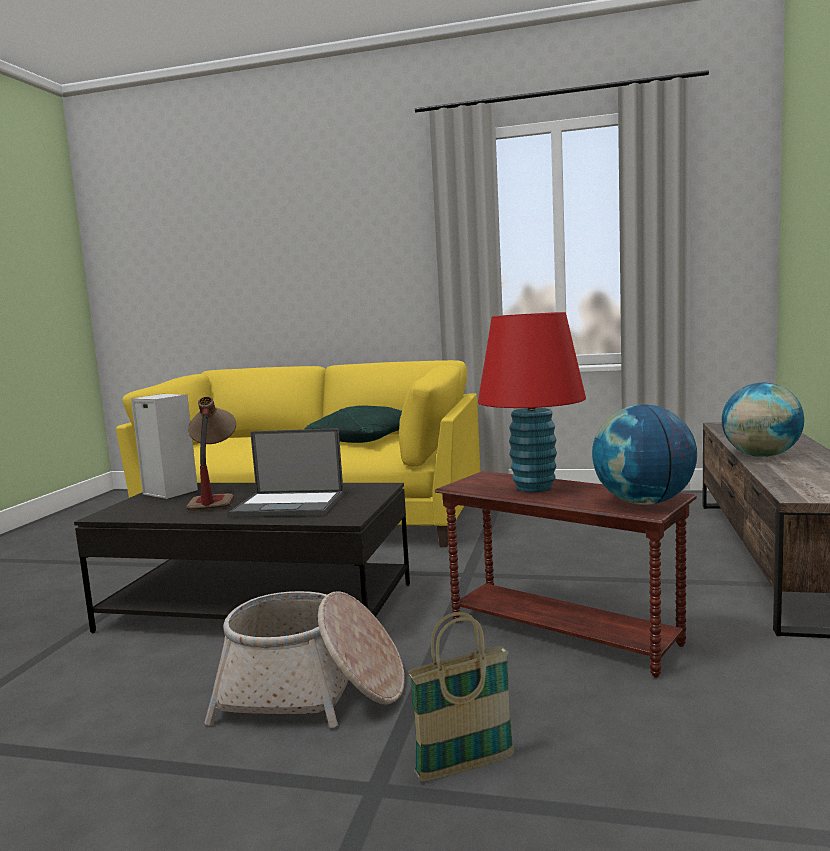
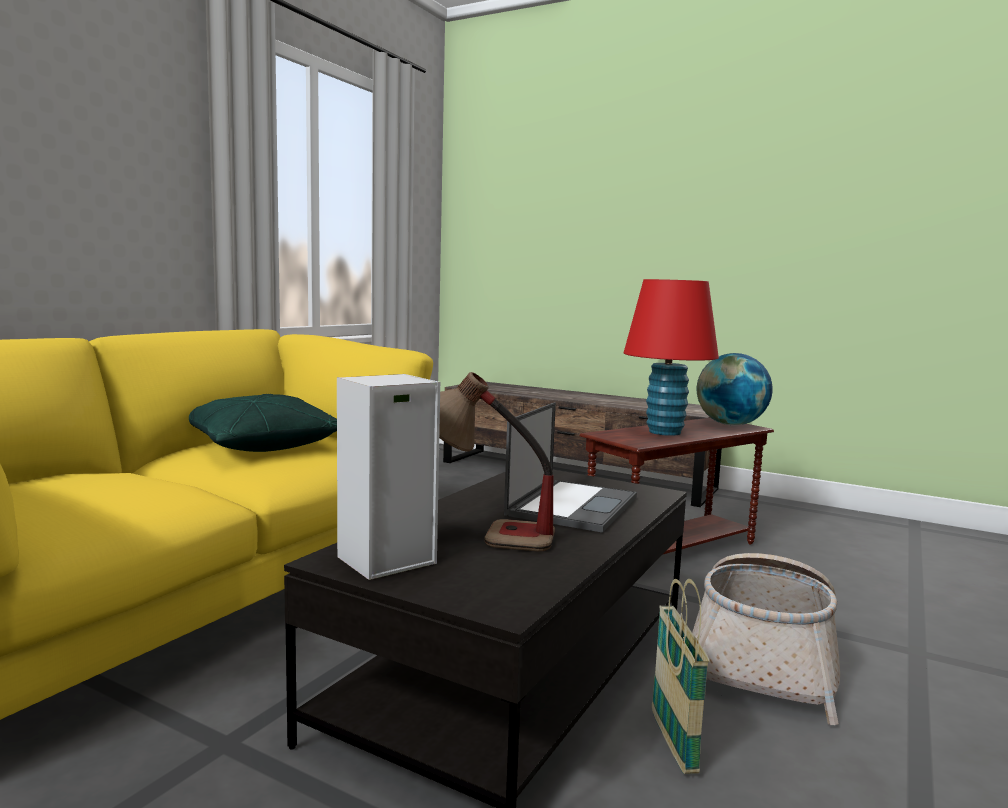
camera: 75 degrees left, 0 degrees up
(465, 767) = (878, 617): basket -> basket (673, 742)
(761, 456) = (584, 399): globe -> none

